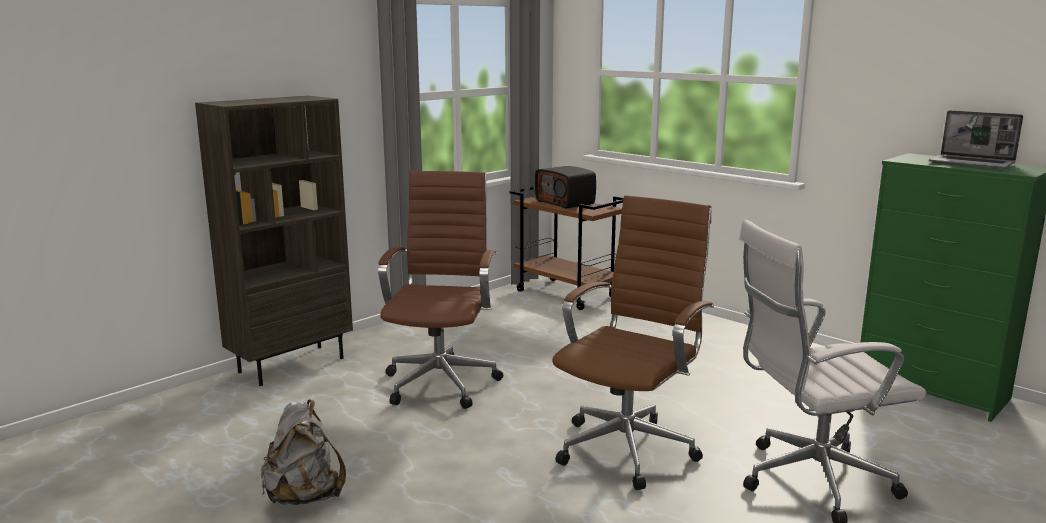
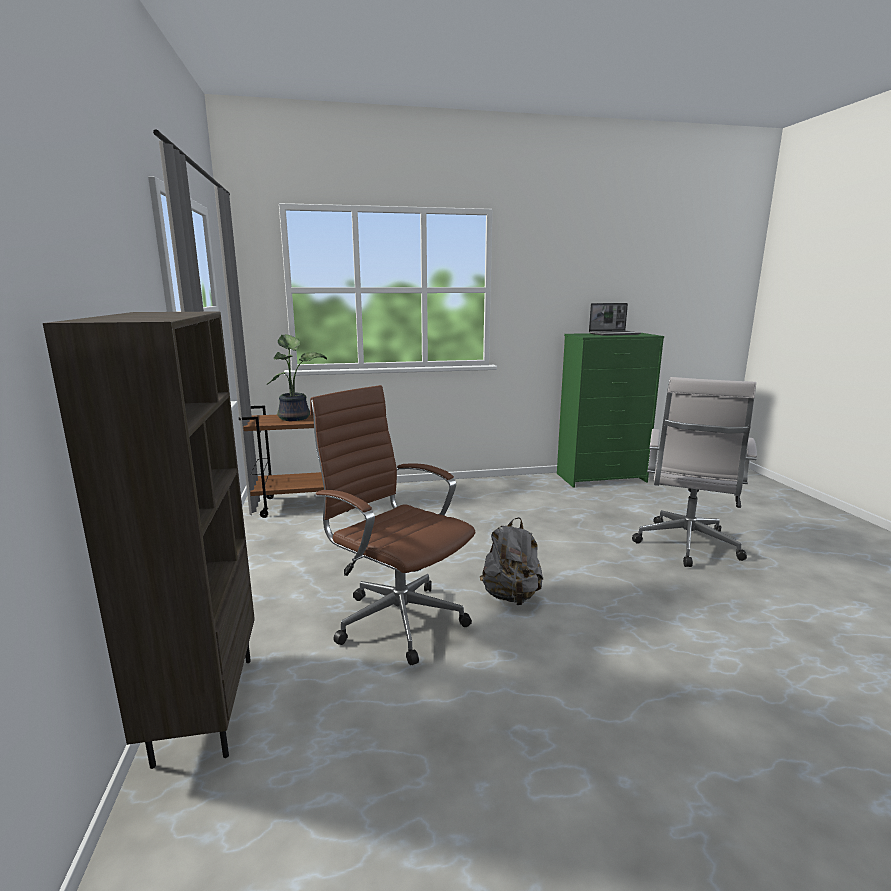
camera: 55 degrees left, 0 degrees up
(304, 496) = (573, 805): grey backpack -> grey backpack (511, 596)
(566, 202) = (295, 417): radio -> potted plant
(629, 447) = (602, 582): brown office chair -> none

